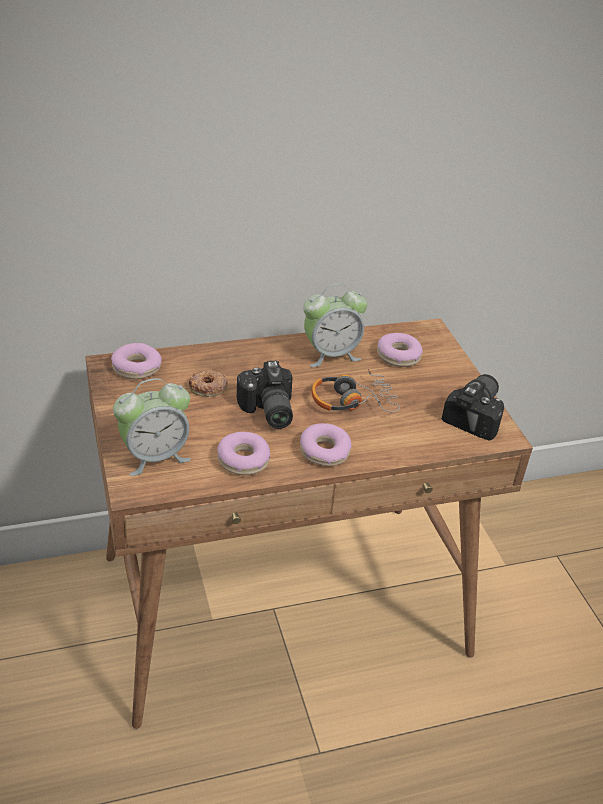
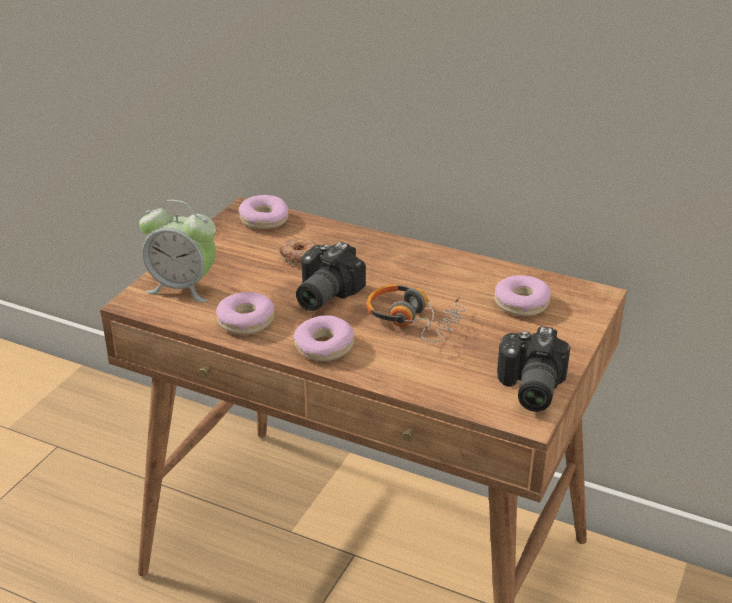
camera: 45 degrees right, 5 degrees down
(331, 354) = (452, 275): alarm clock -> none
(478, 415) = (528, 388): camera -> camera turned 120 degrees clockwise

